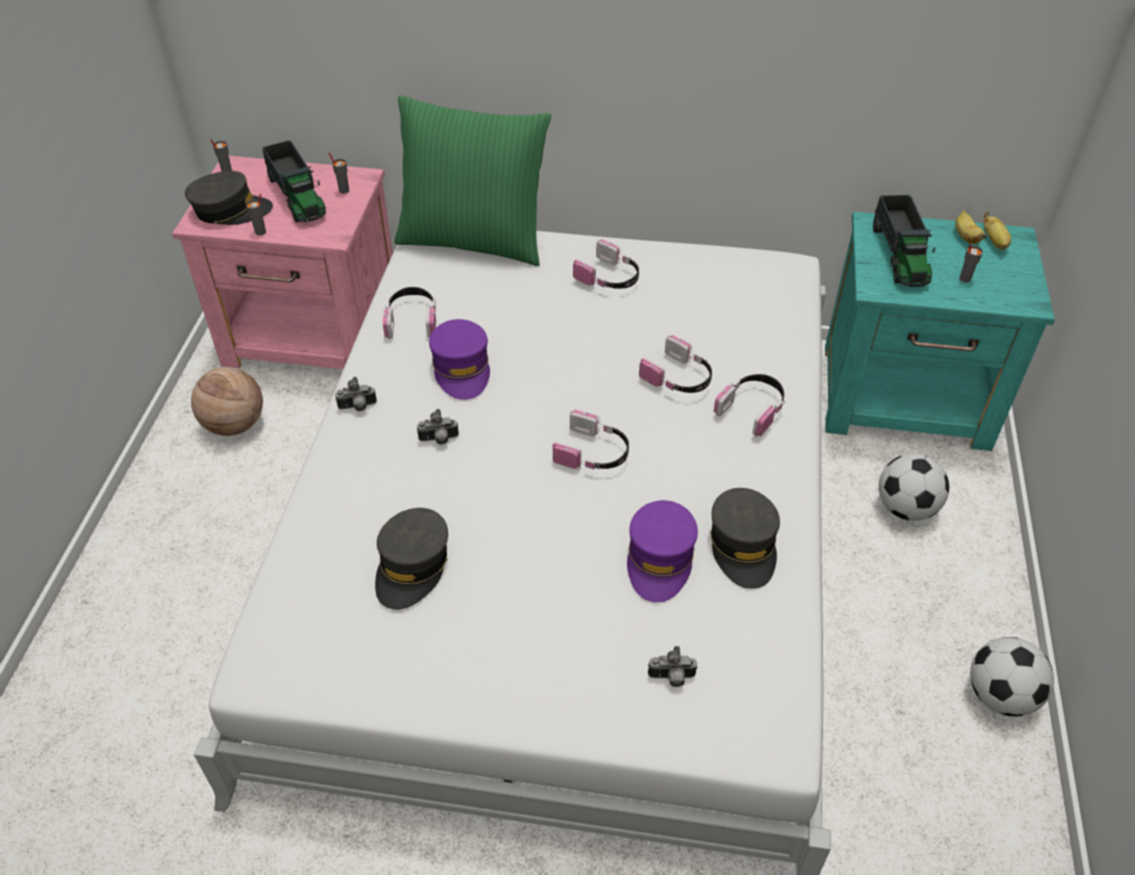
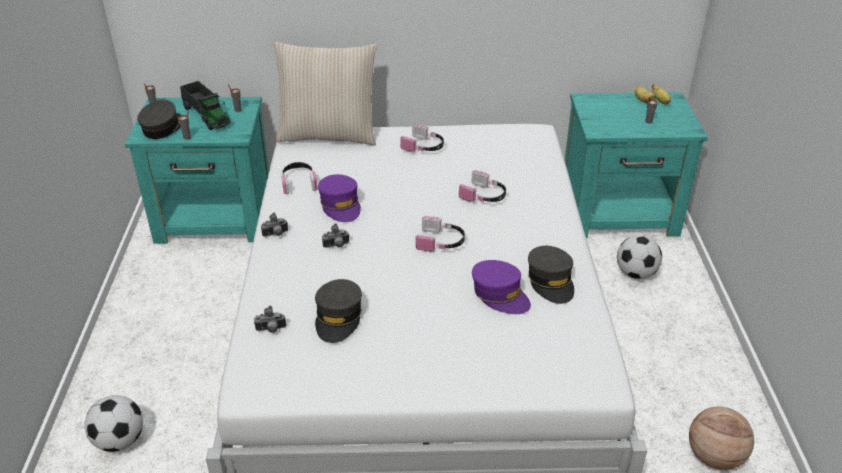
camera: 10 degrees left, 10 degrees down
(231, 210) = (162, 127): grey cap -> grey cap turned 60 degrees counterclockwise
(235, 425) = (172, 277): basketball -> basketball (714, 457)
(315, 335) = (216, 218): pink nightstand -> turquoise nightstand
(474, 240) = (328, 135): green pillow -> beige pillow
(660, 559) = (500, 295): purple cap -> purple cap turned 45 degrees counterclockwise
(671, 678) = (526, 358): camera -> camera (271, 330)
(752, 408) = (535, 207): headphones -> none
(899, 255) = (606, 113): toy truck -> none
(1000, 695) = (722, 370): football -> football (120, 440)

